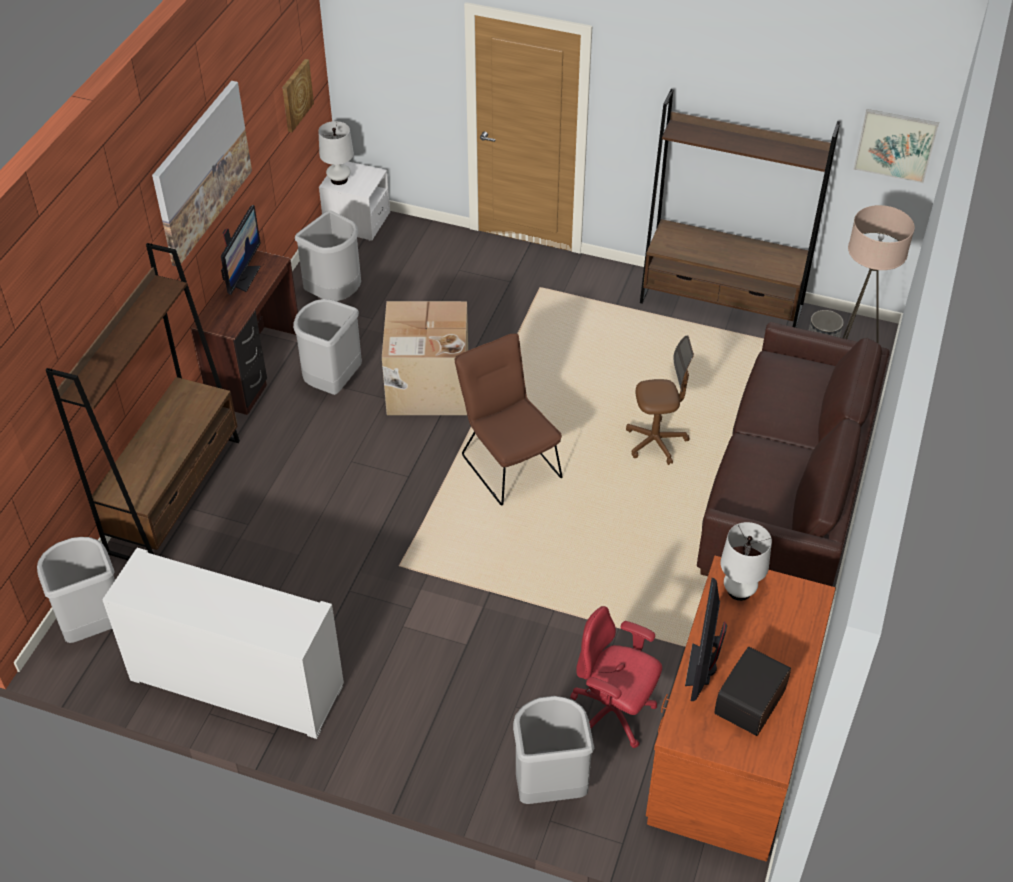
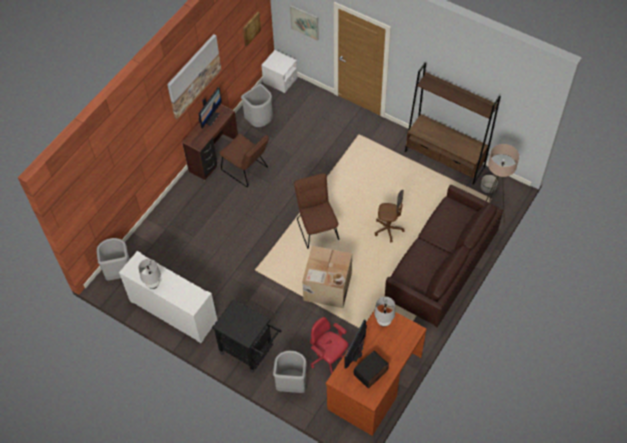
camera: 15 degrees right, 10 degrees up
(175, 495) = (165, 216): brown bookcase -> none
(332, 383) = (247, 170): grey trash can -> brown chair
(339, 179) = (272, 62): white table lamp -> white table lamp (153, 284)
(427, 387) = (290, 180): cardboard box -> cardboard box (327, 287)
(435, 734) = (250, 351): none -> black cart
(895, 145) = (526, 111): picture -> picture (304, 22)

